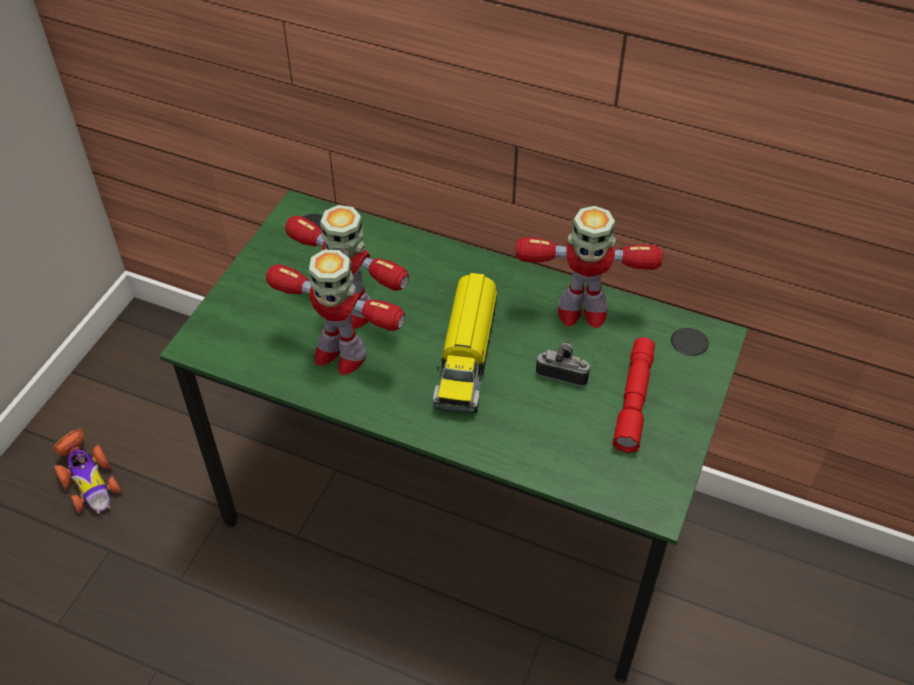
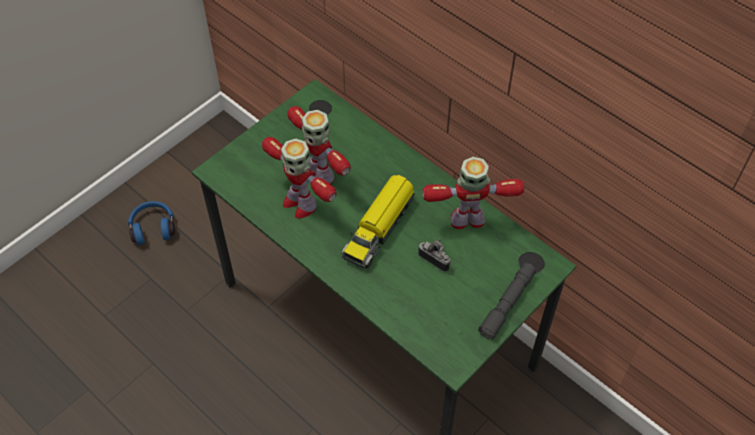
camera: 20 degrees right, 5 degrees up
(88, 479) = (153, 227): toy car -> blue headphones
(581, 311) = (468, 220): toy robot -> toy robot turned 150 degrees clockwise
(633, 400) = (473, 291): red flashlight -> none
(686, 403) = (507, 304): none -> grey flashlight

